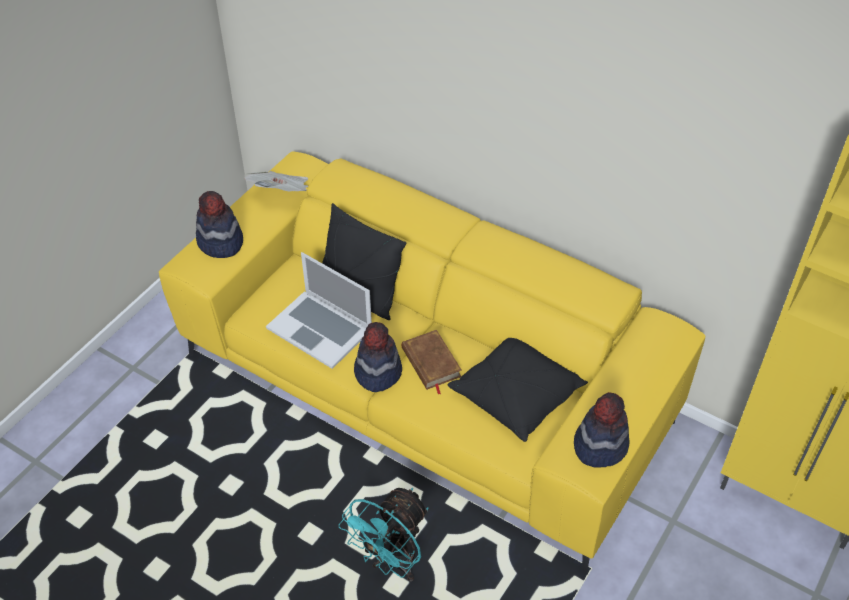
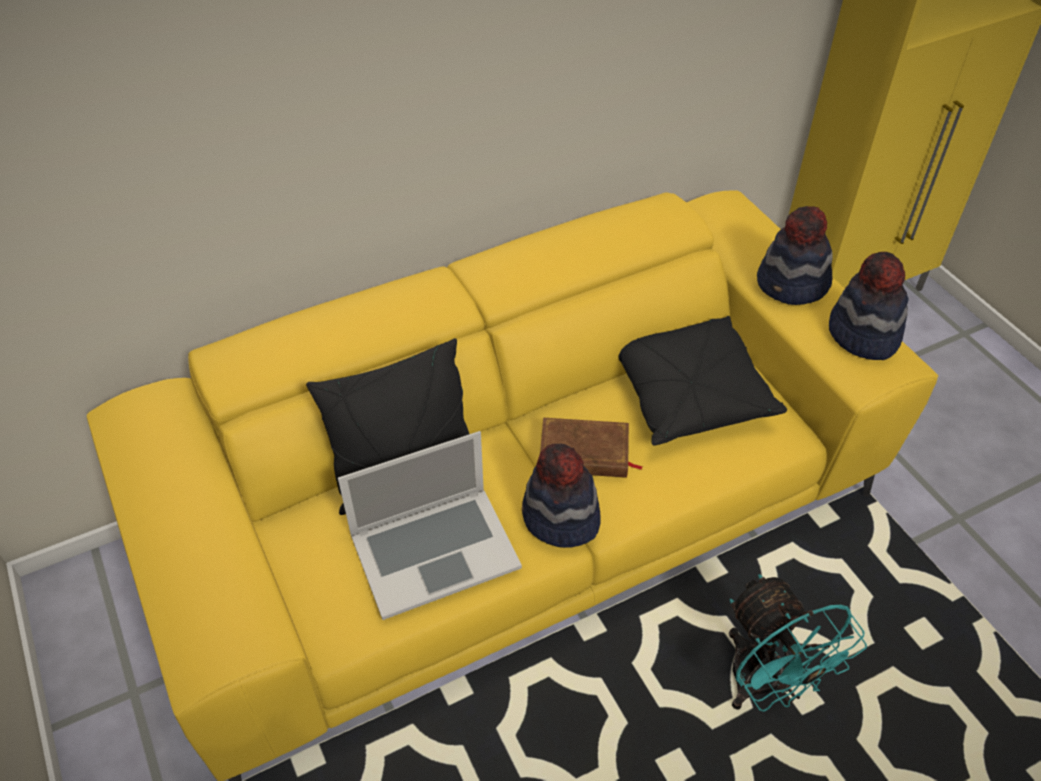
camera: 60 degrees left, 0 degrees up
(220, 242) = (204, 585): hat -> hat (792, 285)
(281, 193) = (175, 458): newspaper -> none

